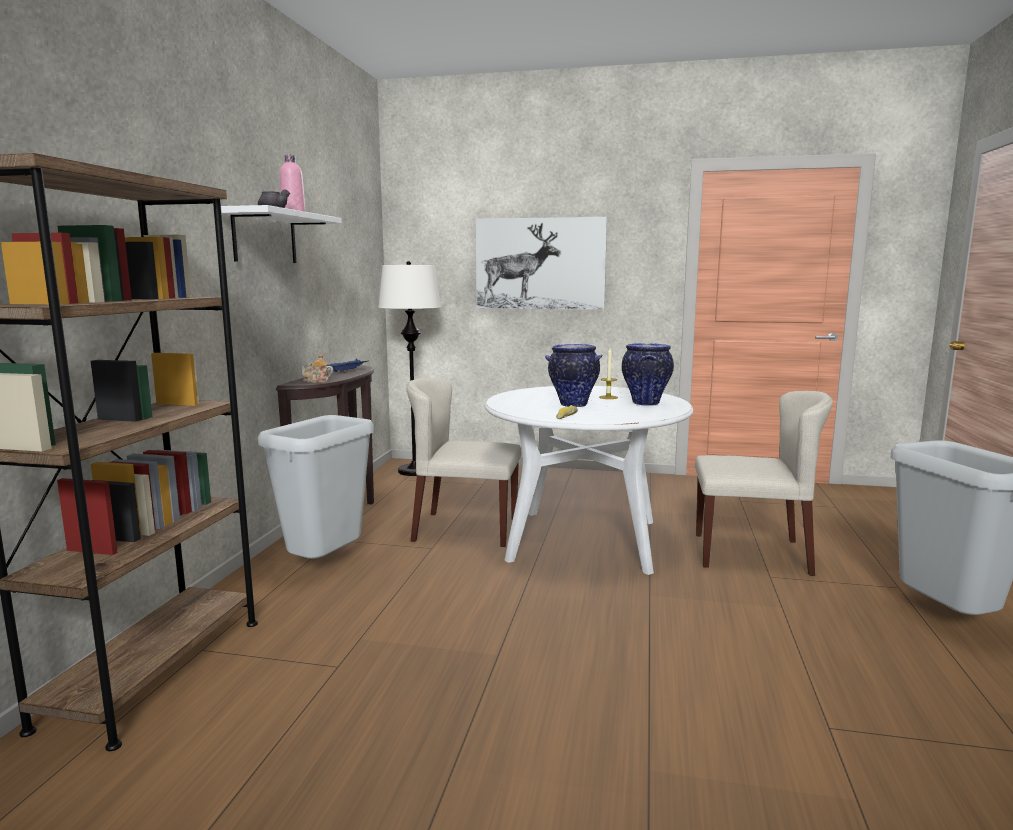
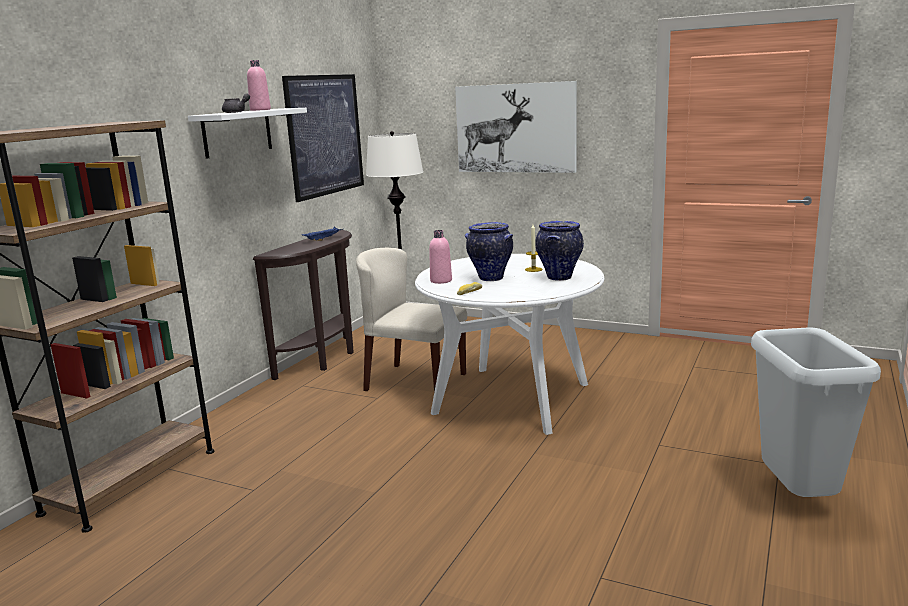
camera: 15 degrees right, 5 degrees up
(316, 381) = (288, 251): teapot -> none
(326, 565) = (286, 407): grey trash can -> none
(341, 258) = (325, 135): none -> picture
(520, 407) = (441, 281): none -> pink bottle
(752, 553) = (660, 421): beige chair -> none

